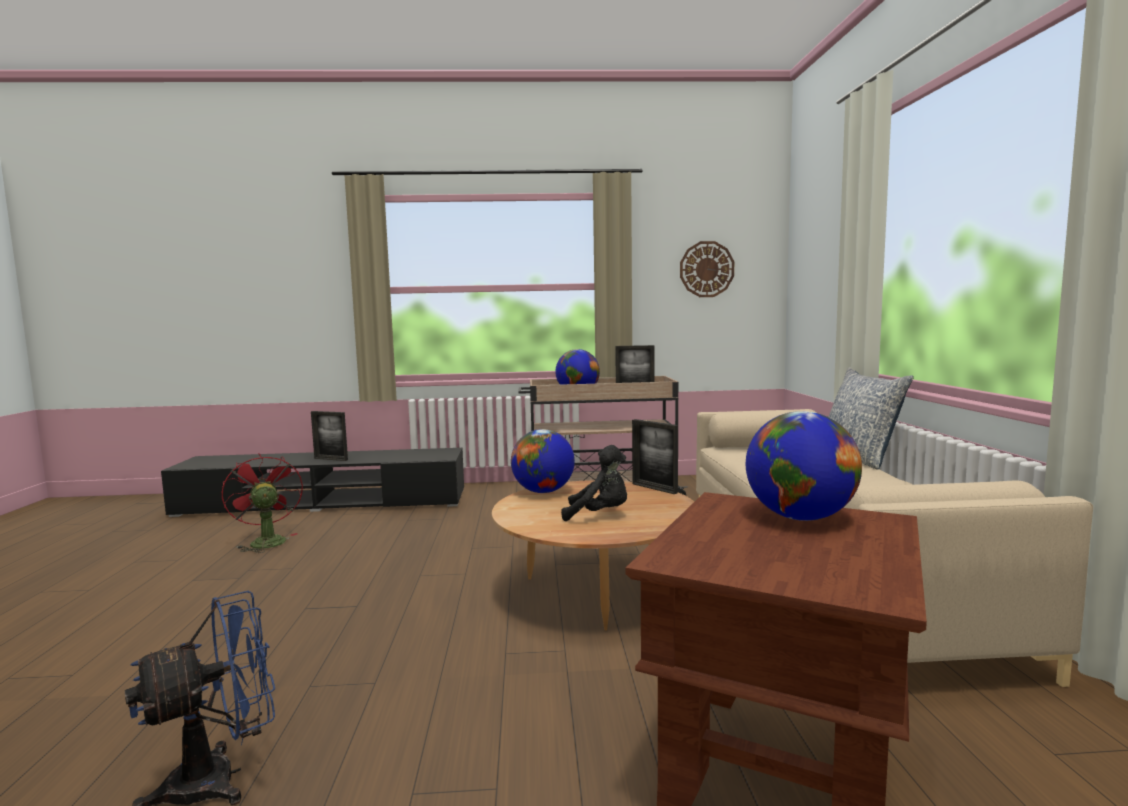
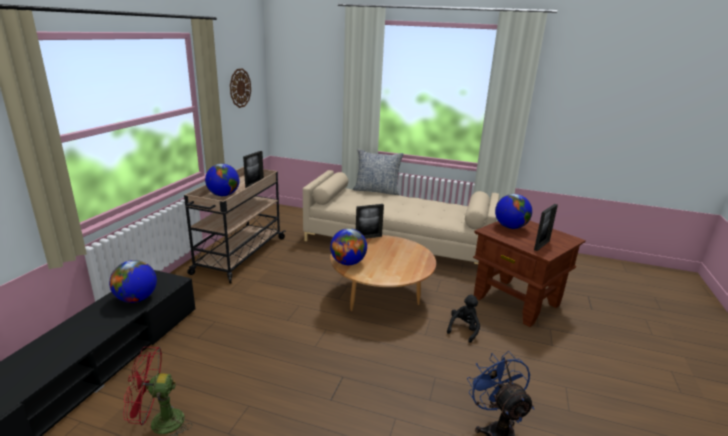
camera: 70 degrees left, 15 degrees up
(331, 459) = (84, 336): picture frame -> picture frame (541, 245)
(400, 456) = (136, 299): none -> globe
(599, 515) = (399, 259): black plush toy -> black plush toy (464, 329)

